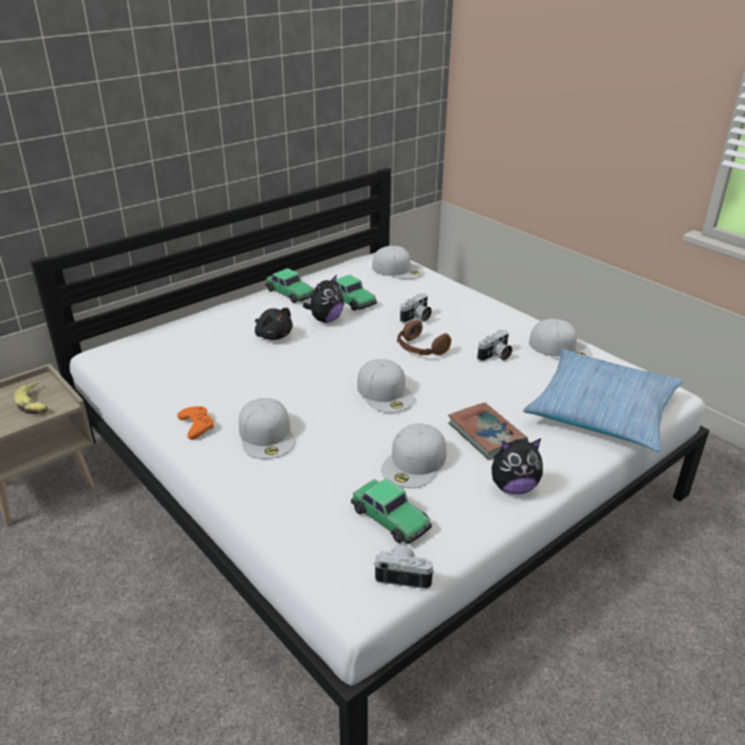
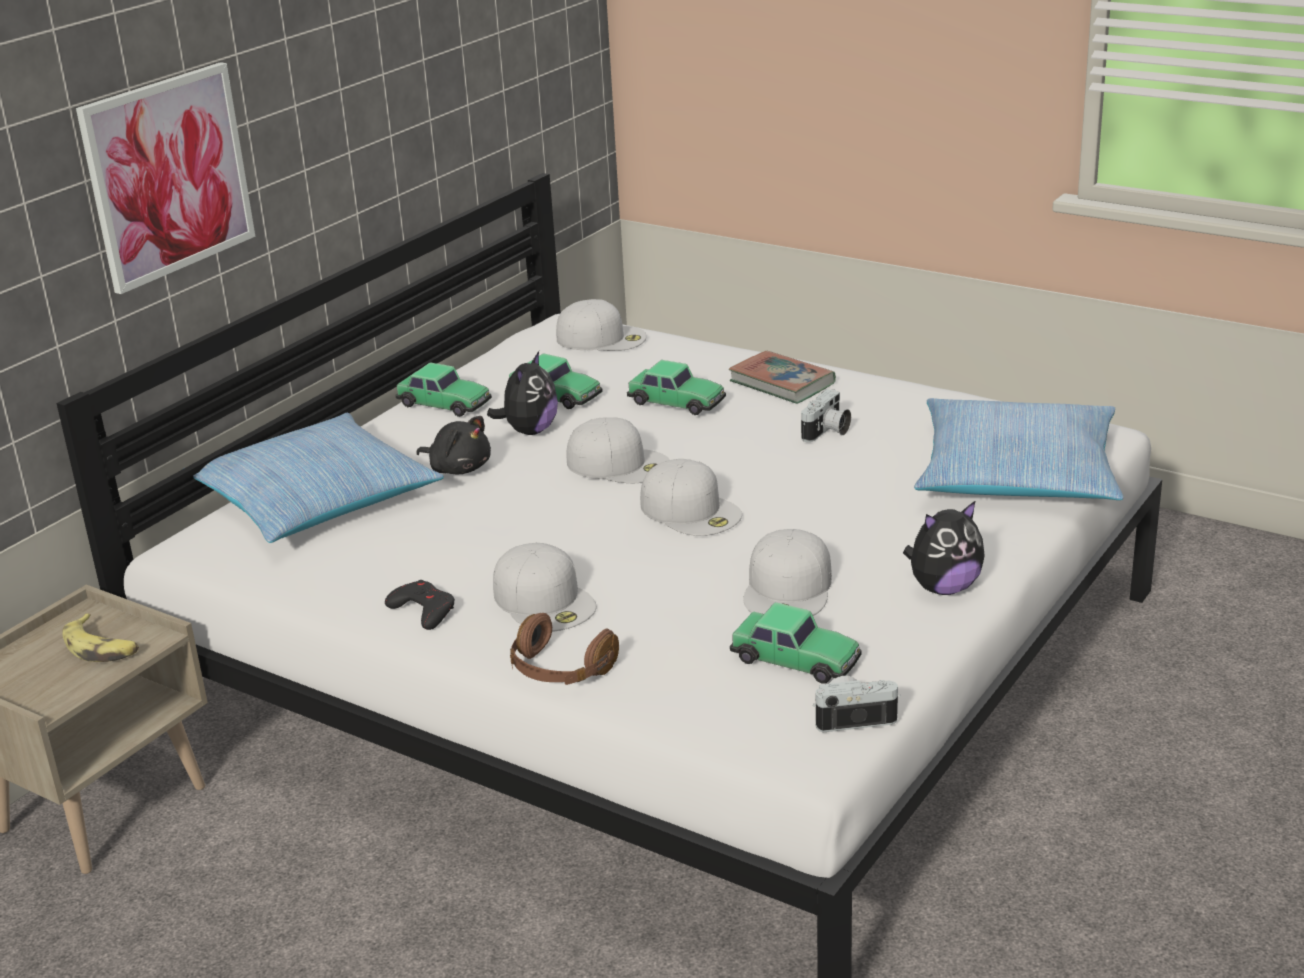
camera: 15 degrees left, 5 degrees down
(121, 137) = (168, 175): none -> picture
(187, 338) = (315, 499): none -> pillow
(196, 425) = (423, 610): orange game controller -> black game controller
(416, 318) = (677, 402): camera -> toy car
(420, 349) = (708, 443): brown headphones -> brown headphones (560, 670)
(486, 434) = (871, 534): book -> book (782, 383)
(560, 348) = (917, 403): white cap -> white cap (619, 463)

